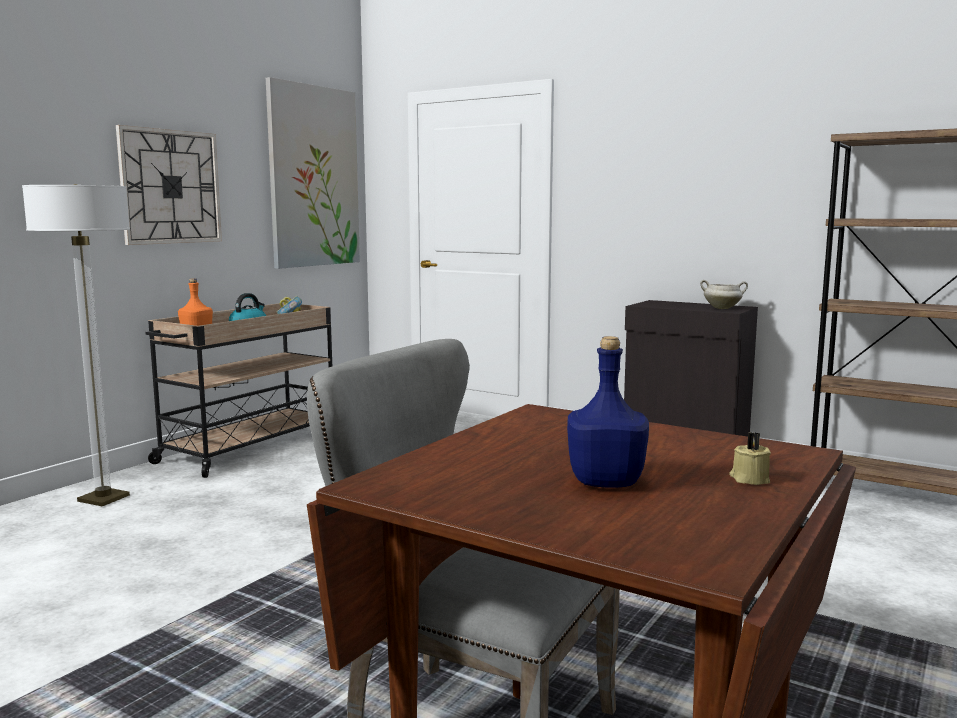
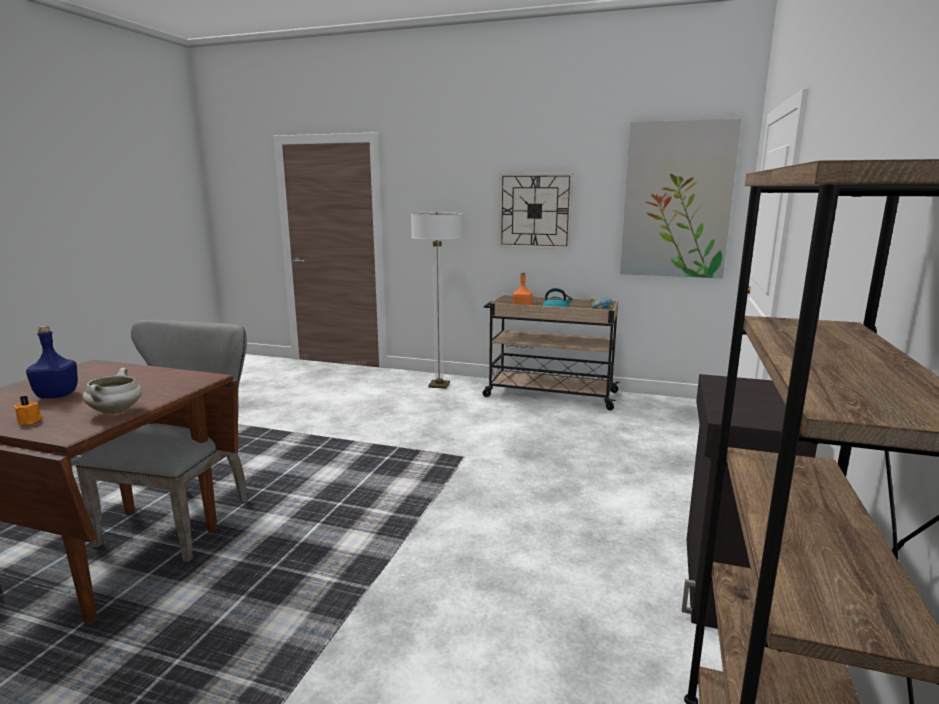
camera: 75 degrees right, 5 degrees up
(722, 308) = (751, 414): white cooking pot -> white cooking pot (116, 412)
(749, 479) = (30, 421): beige candle -> orange candle

